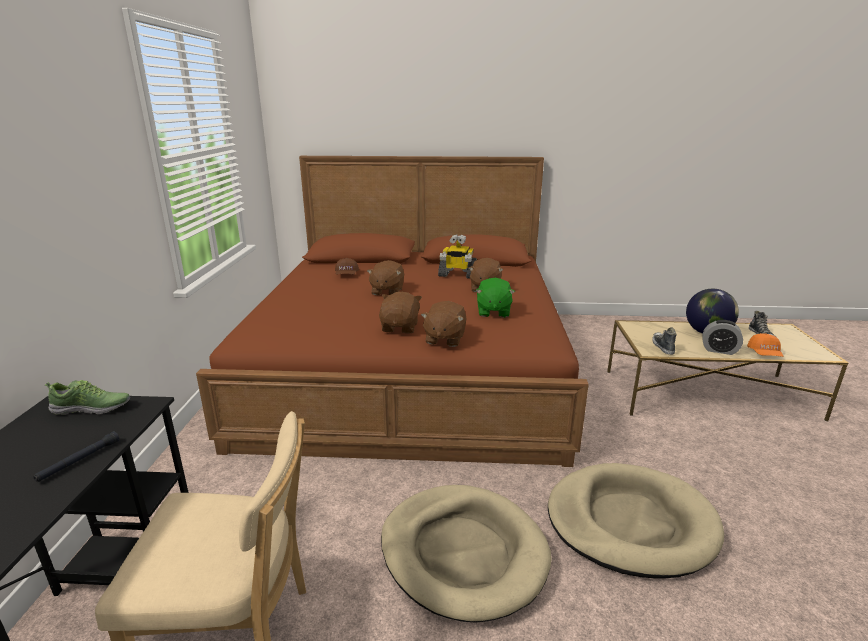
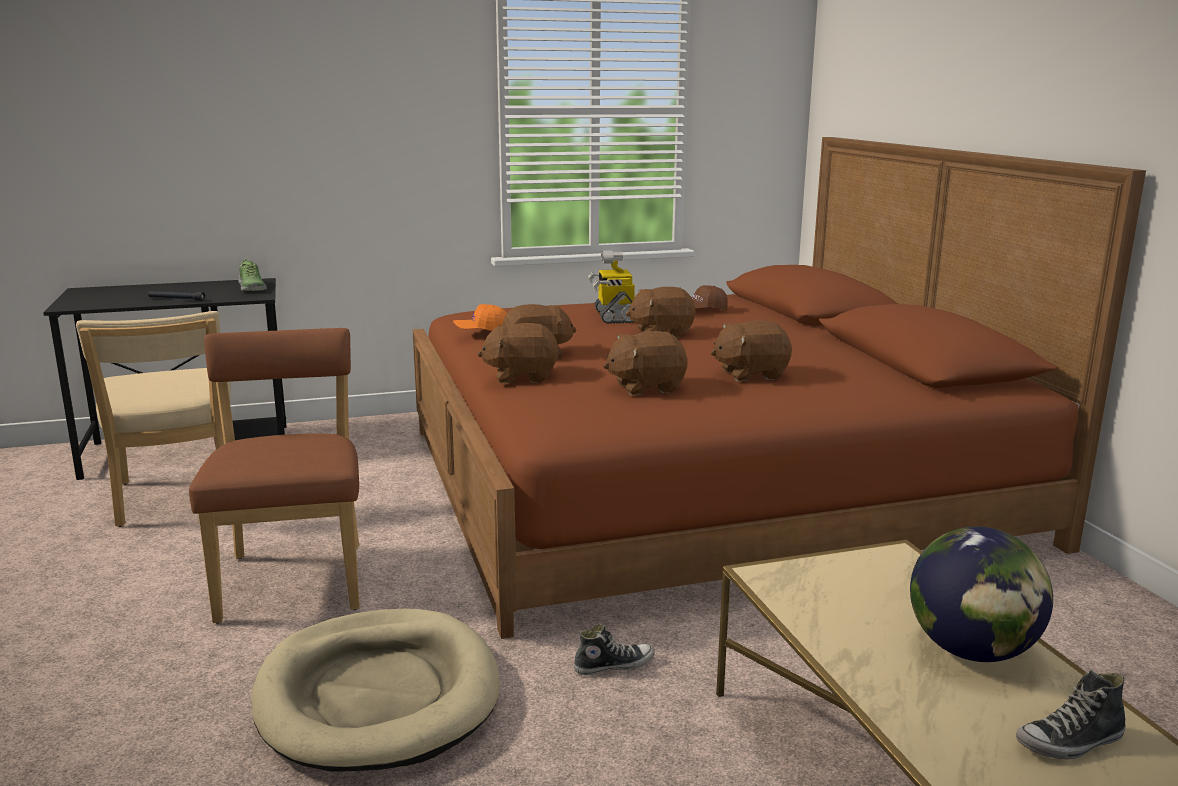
camera: 70 degrees right, 5 degrees down
(457, 275) = (794, 355): toy robot -> toy robot (614, 316)
(463, 552) = (294, 577): beige dog bed -> brown chair
(493, 312) = (646, 387): green plush toy -> brown plush toy
(662, 346) = (805, 589): shoe -> shoe (614, 665)
(719, 350) = (862, 660): alarm clock -> none
(764, 354) = (914, 730): orange cap -> orange cap (481, 331)

